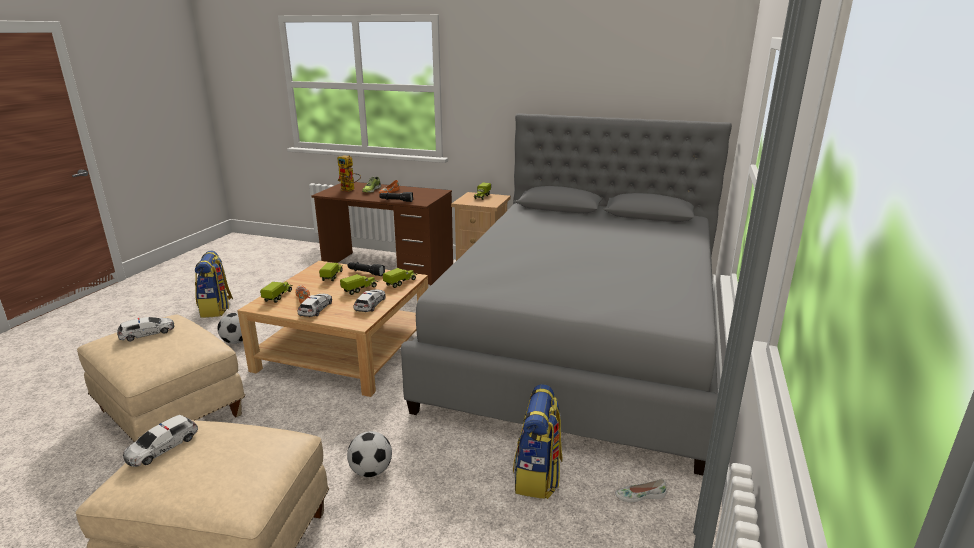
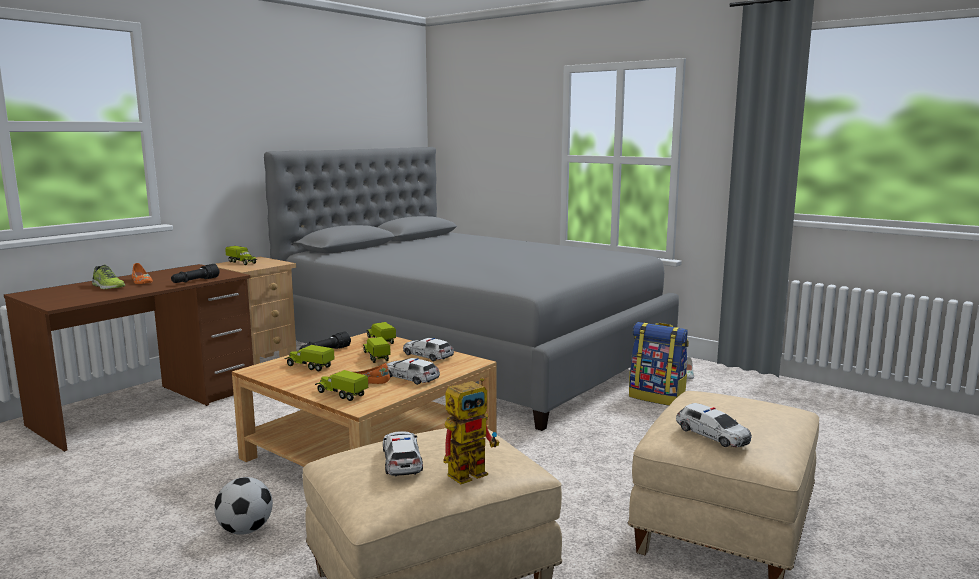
camera: 70 degrees left, 10 degrees down
(217, 309) = (67, 554): backpack -> none
(350, 190) = (75, 294): toy robot -> toy robot (472, 471)
(371, 471) = (628, 455): football -> none

